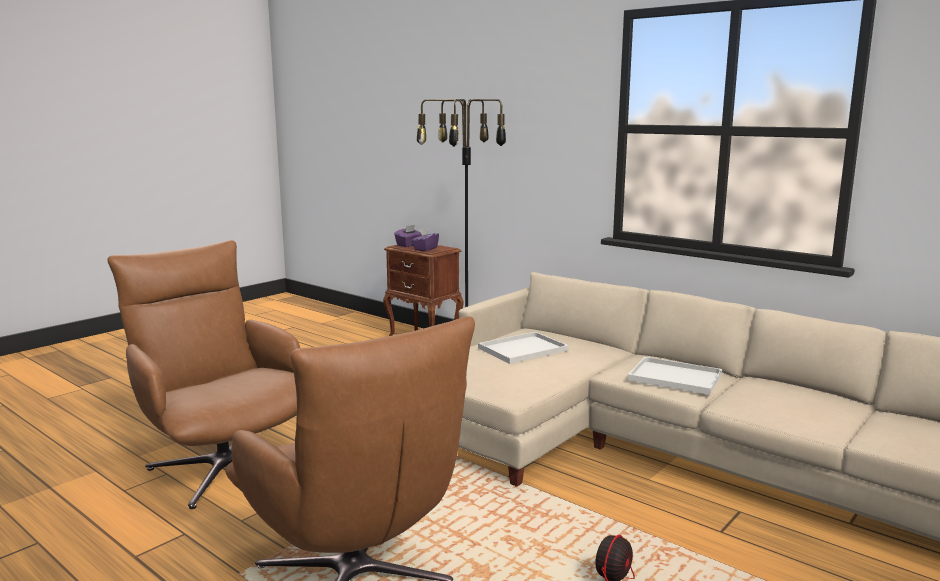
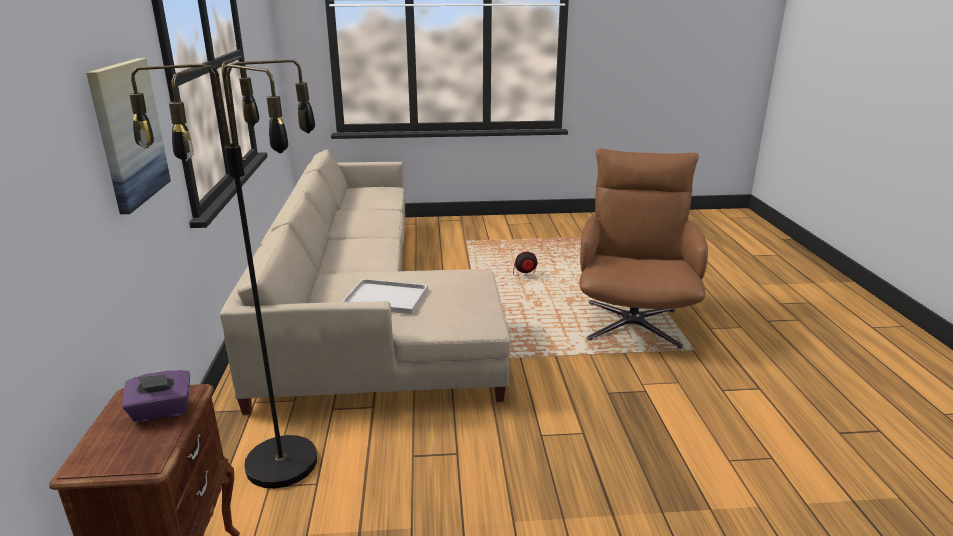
camera: 135 degrees left, 10 degrees up
(224, 467) = (671, 440): brown armchair -> none
(409, 245) = (125, 452): purple tissue box -> none
(543, 145) = (128, 133): none -> picture
(677, 377) = (365, 245): white tray -> none

